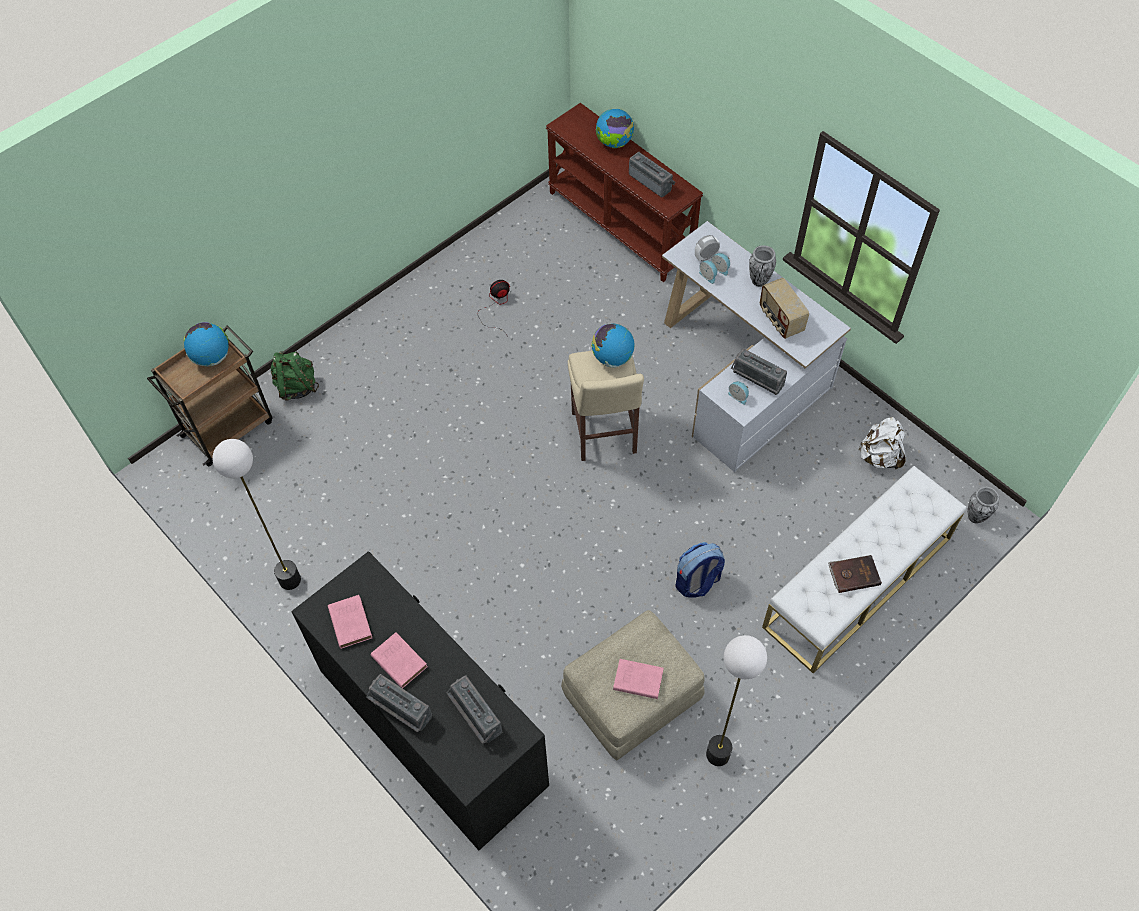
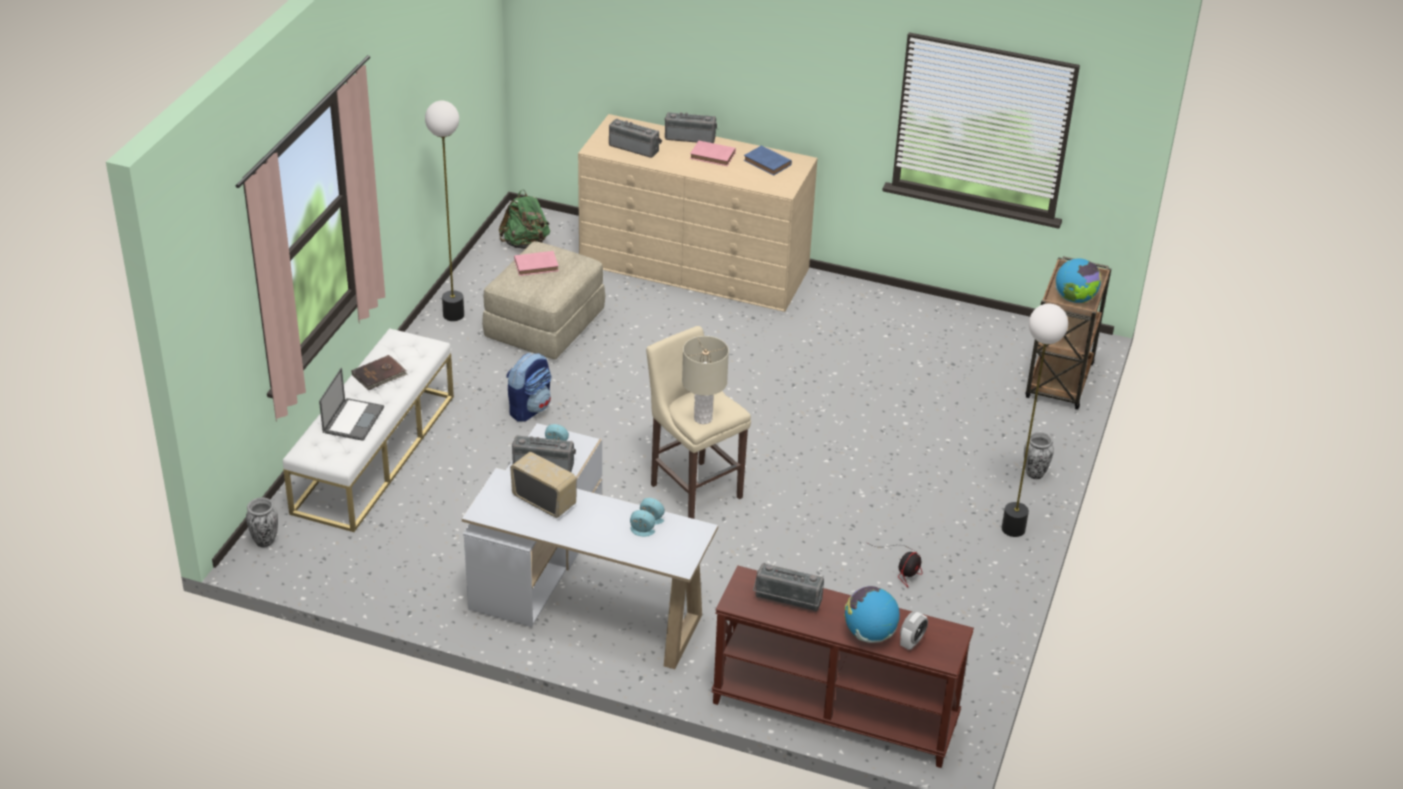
camera: 150 degrees right, 20 degrees down
(290, 580) = (889, 307): floor lamp -> floor lamp (1013, 529)
(296, 386) = (1035, 431): green backpack -> green backpack (525, 244)
(350, 621) = (768, 163): pink book -> blue book
(432, 726) = (694, 267): black dresser -> beige dresser
(612, 358) = (703, 418): globe -> beige table lamp
(706, 256) = (666, 538): alarm clock -> alarm clock (912, 642)
(759, 280) = (590, 533): vase -> vase (1034, 473)
(879, 456) = (388, 562): white backpack -> none
(893, 525) = (353, 419): none -> laptop

